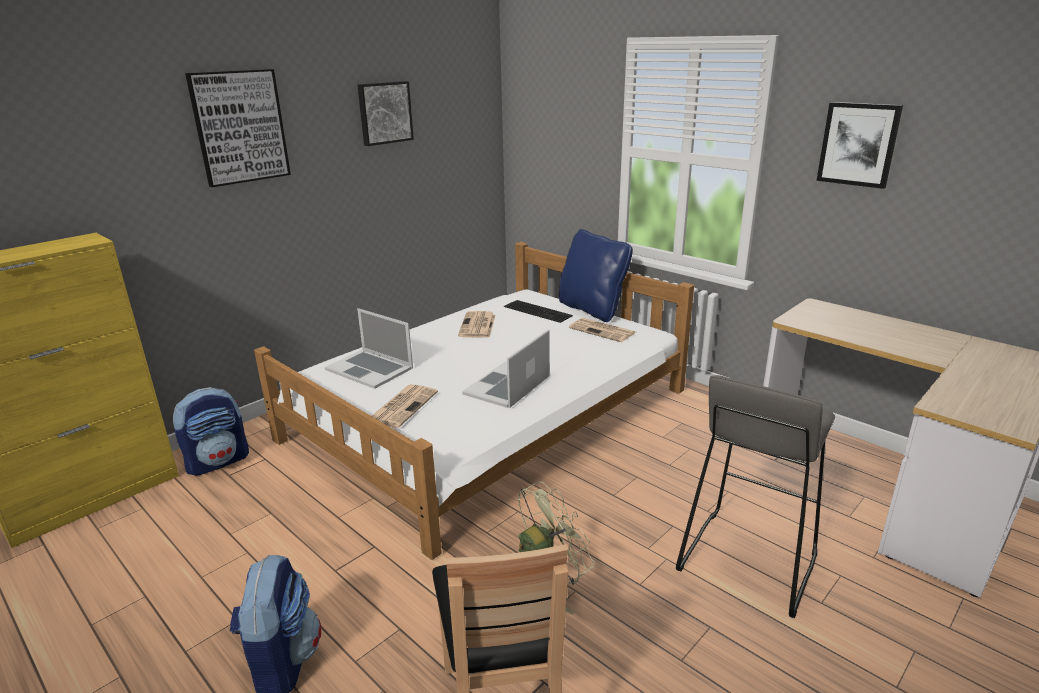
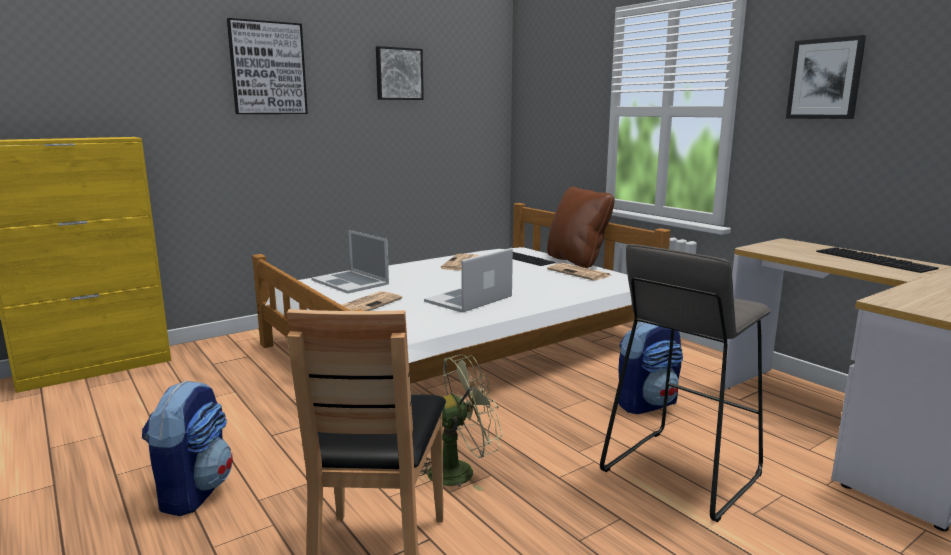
camera: 10 degrees right, 10 degrees down
(218, 461) = (208, 354): backpack -> backpack (647, 404)
(592, 309) = (577, 261): blue pillow -> brown pillow
(905, 331) = (876, 259): none -> keyboard

